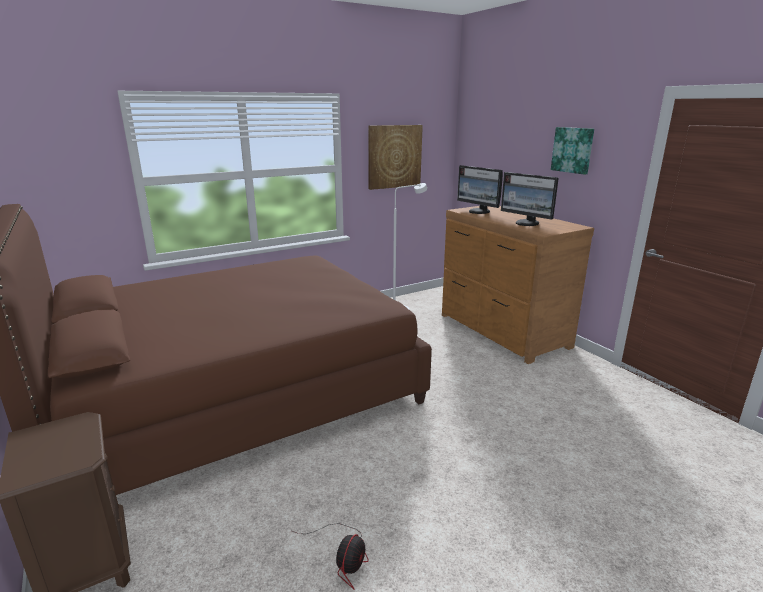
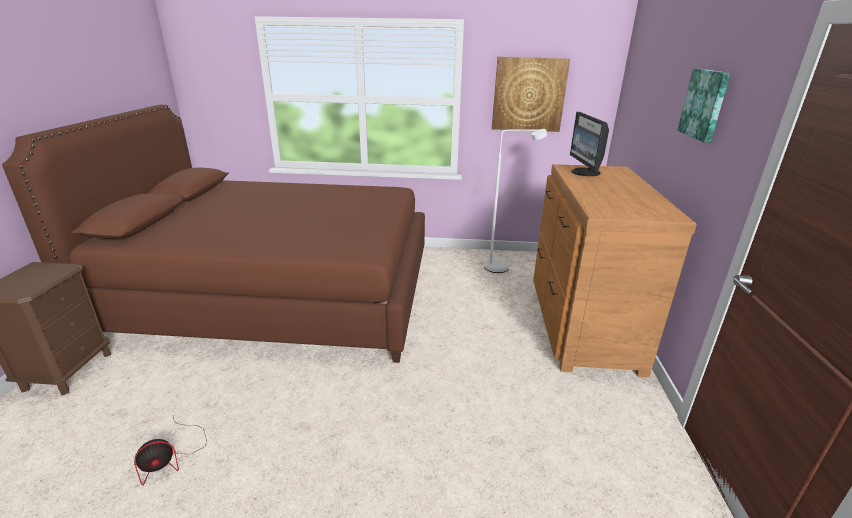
camera: 35 degrees right, 5 degrees up
(527, 223) = (609, 197): monitor -> none

